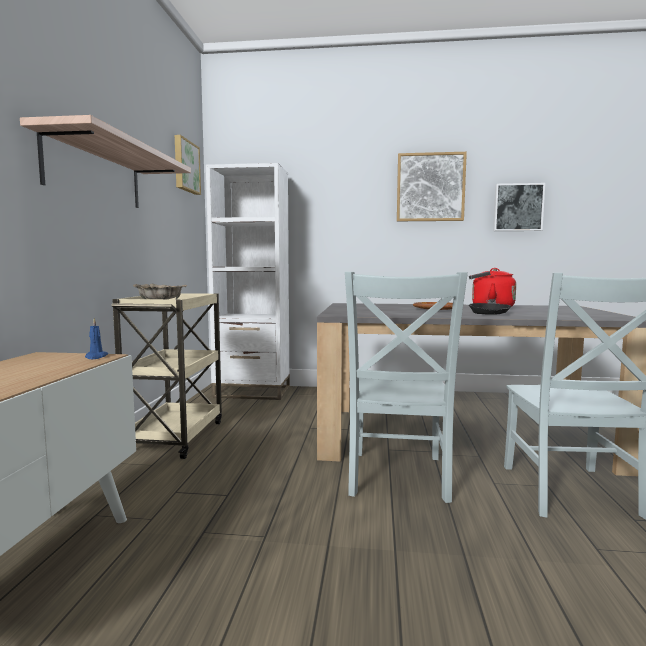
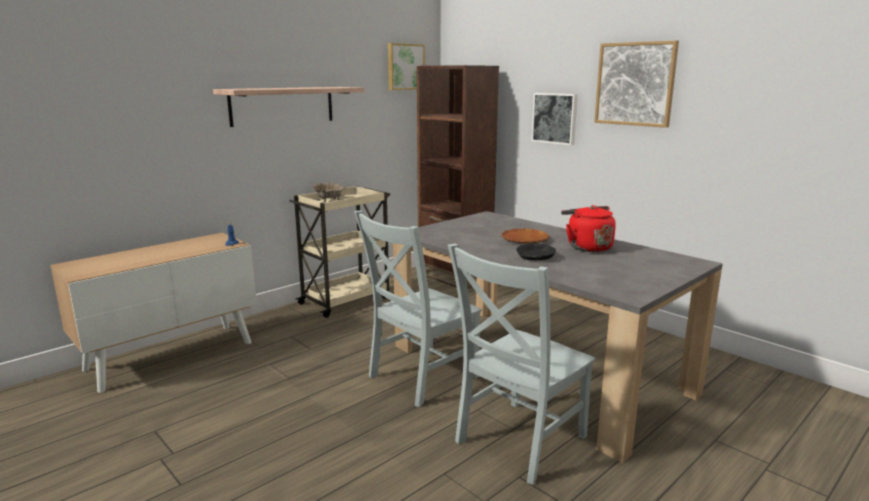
camera: 40 degrees right, 10 degrees up
(252, 392) = (454, 276): white bookcase -> brown bookcase
(517, 207) = (739, 115): picture -> picture (555, 118)

